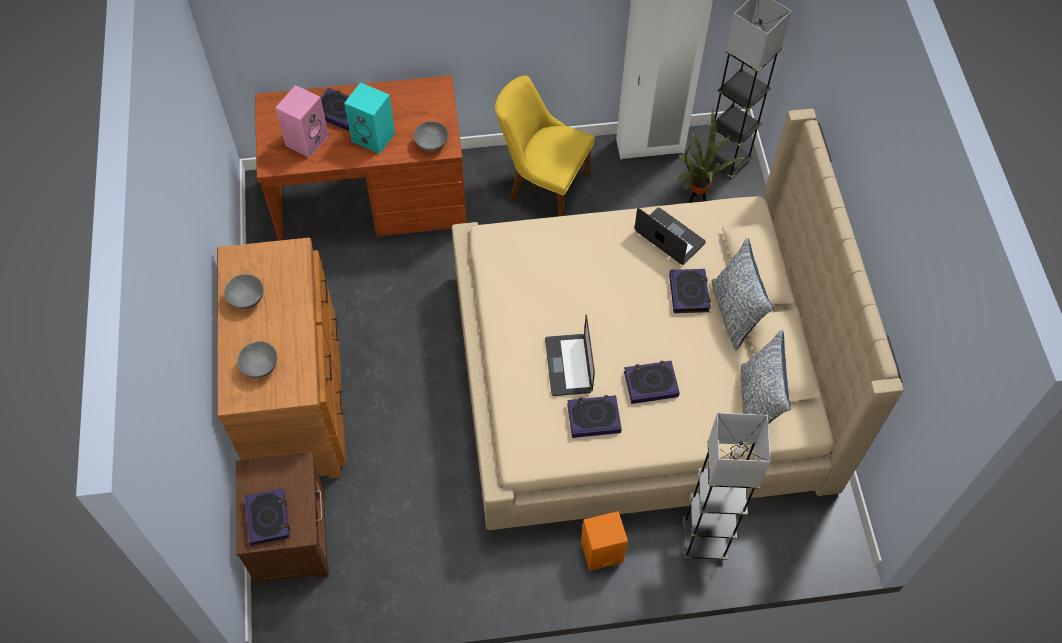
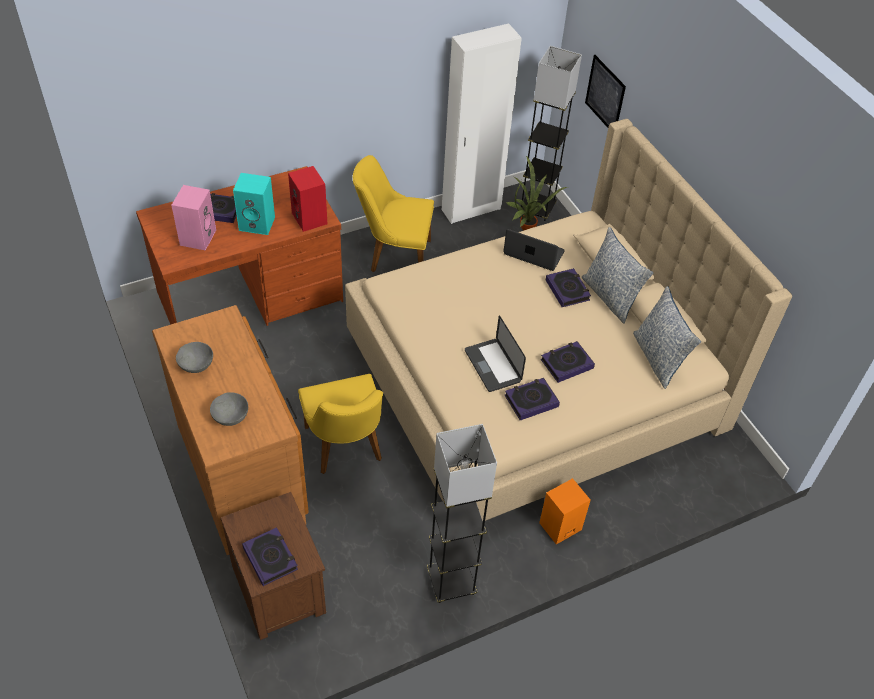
camera: 20 degrees left, 10 degrees down
(410, 403) = (346, 449): none -> yellow chair
(431, 143) = (310, 219): grey bowl -> red speaker
(703, 540) = (640, 494): grey floor lamp -> grey floor lamp (451, 582)
(806, 66) = (605, 94): none -> picture

